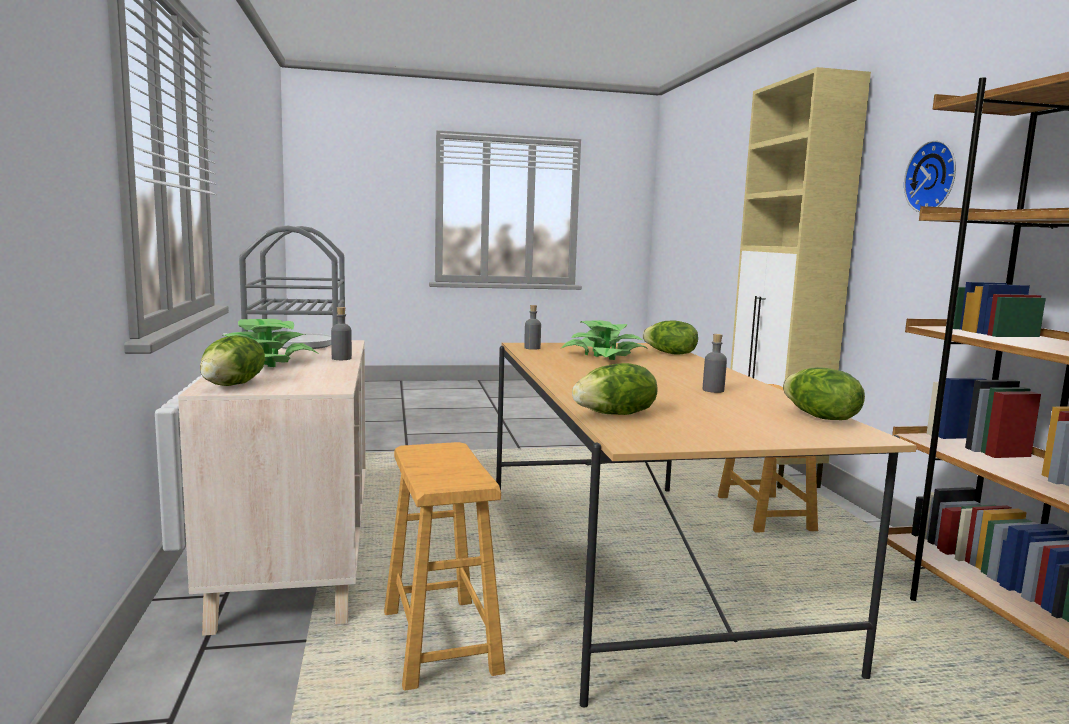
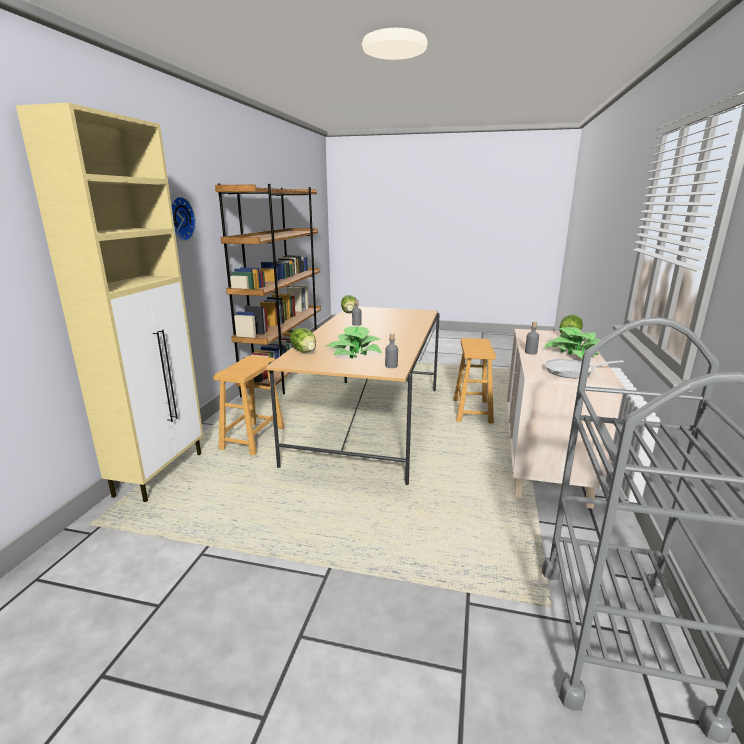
camera: 155 degrees left, 10 degrees up
(616, 414) = (418, 318): lettuce -> none

